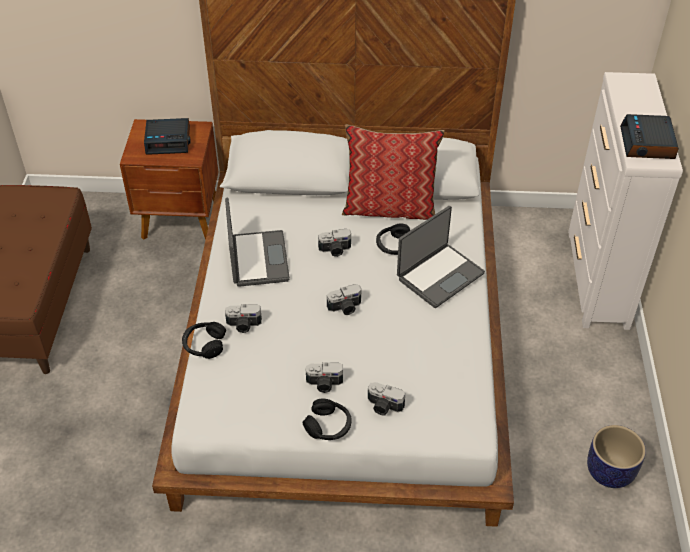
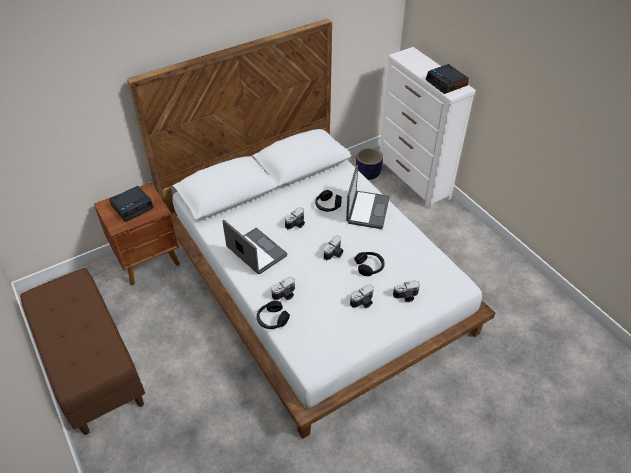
camera: 35 degrees left, 0 degrees up
(328, 426) = (387, 324): black headphones -> black headphones (369, 266)
(390, 208) = (304, 186): pillow -> none
(610, 472) = (504, 275): planter -> planter (368, 174)

